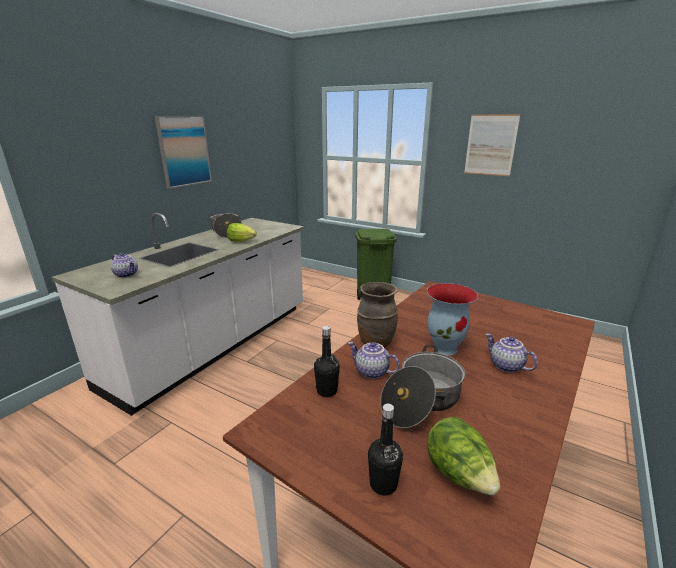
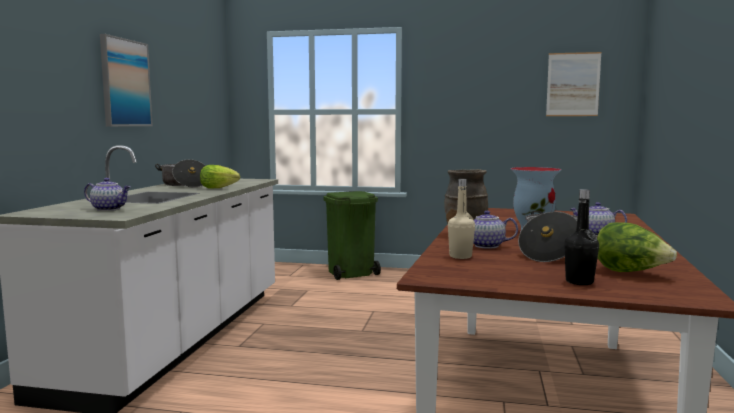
camera: 20 degrees left, 15 degrees down
(327, 391) = (460, 256): black bottle -> beige bottle
(490, 145) = (469, 88): picture -> picture (573, 84)

